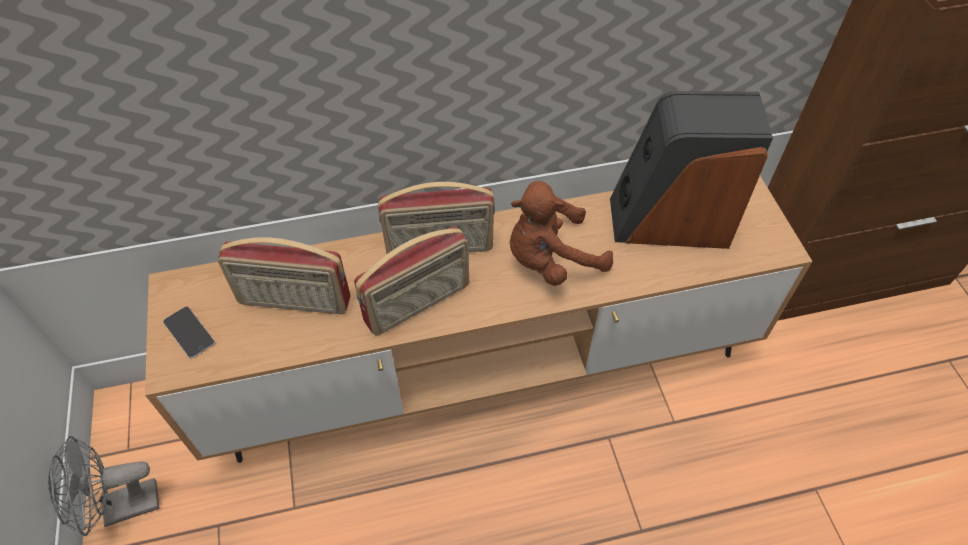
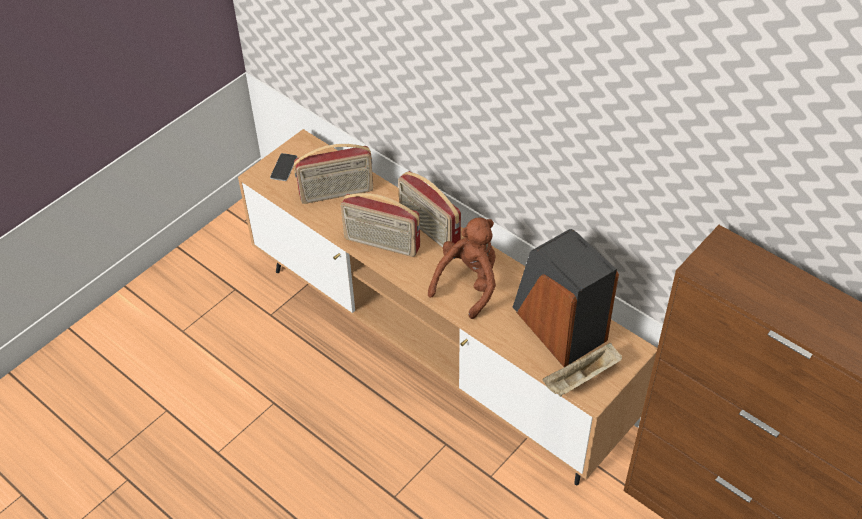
camera: 55 degrees right, 5 degrees down
(121, 508) = (212, 243): grey fan -> none
(294, 302) = (336, 193): radio -> radio turned 75 degrees counterclockwise
(550, 260) = (468, 284): brown plush toy -> brown plush toy turned 90 degrees clockwise
(754, 244) = (581, 379): none -> beige tray

